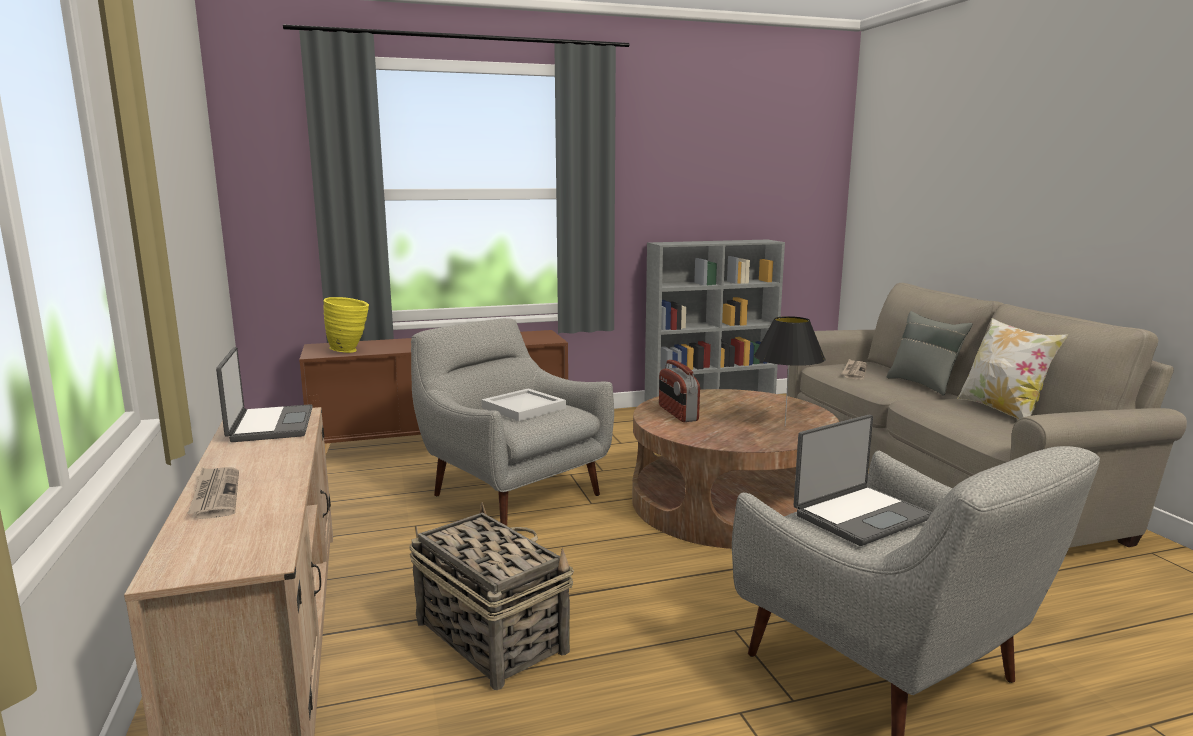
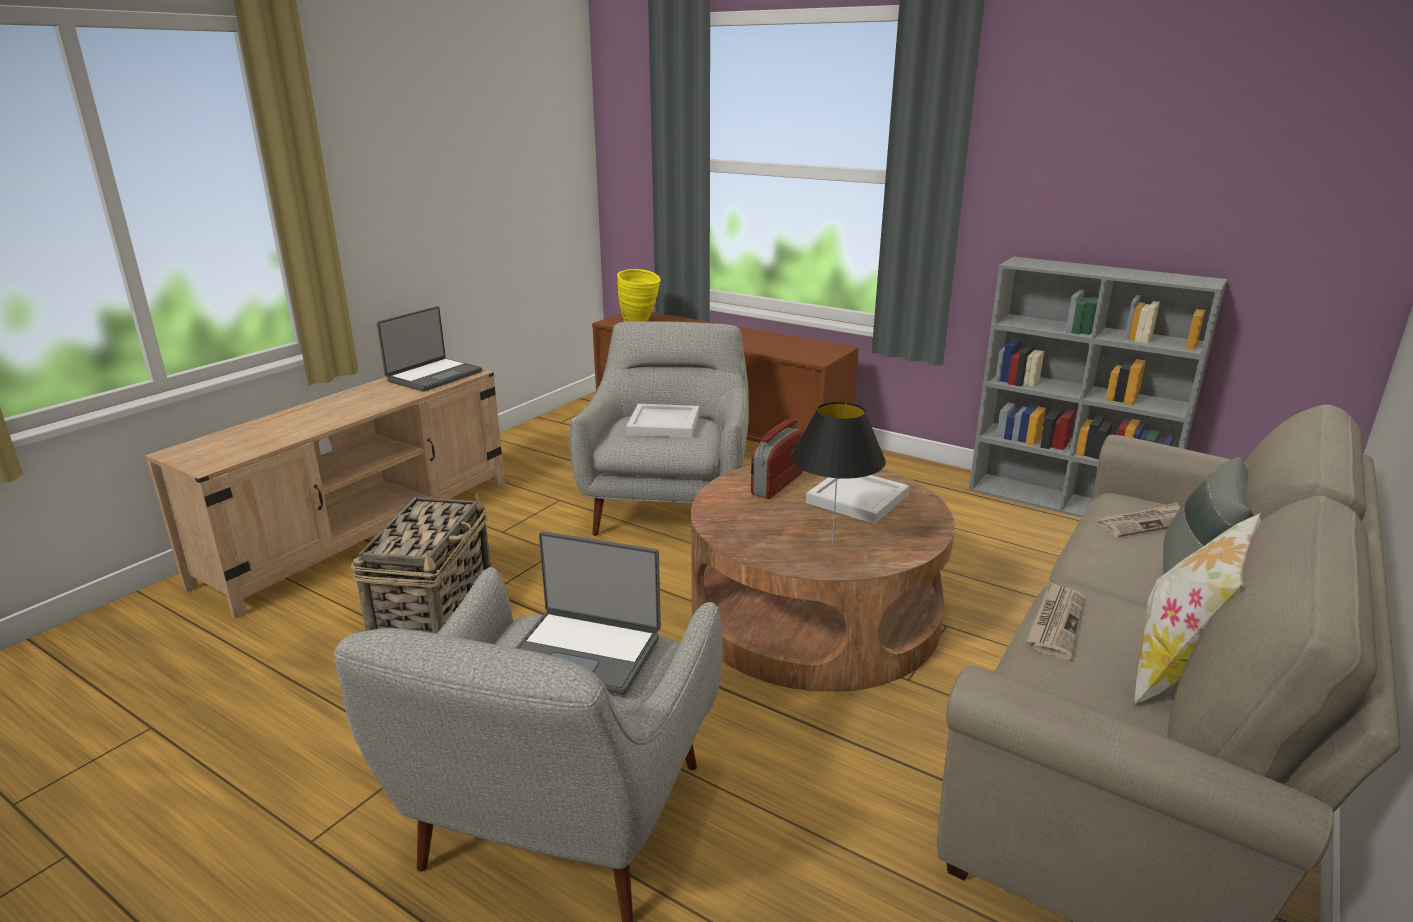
camera: 50 degrees right, 10 degrees up
(215, 495) = (294, 415): newspaper -> newspaper (1056, 622)
(734, 405) = (858, 499): none -> white tray

